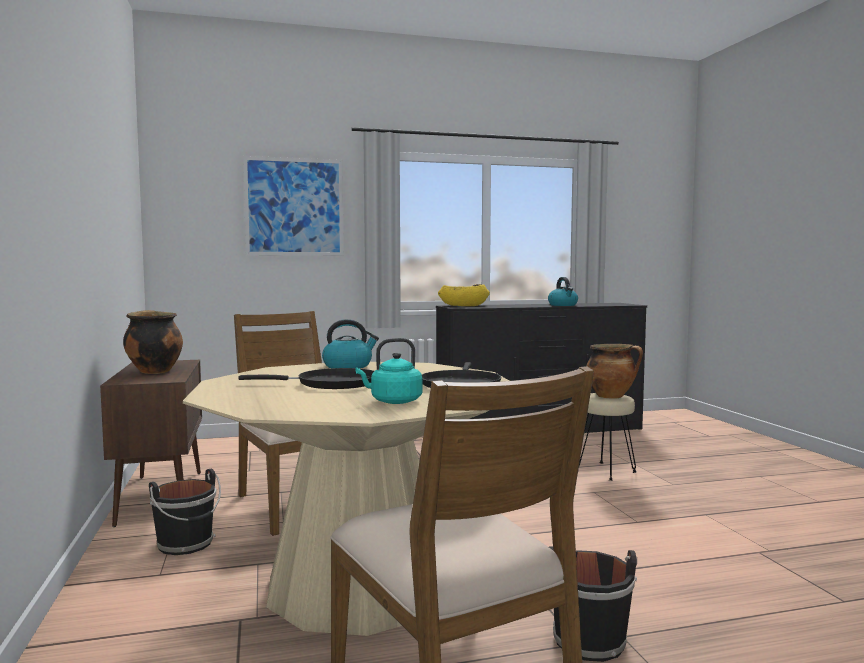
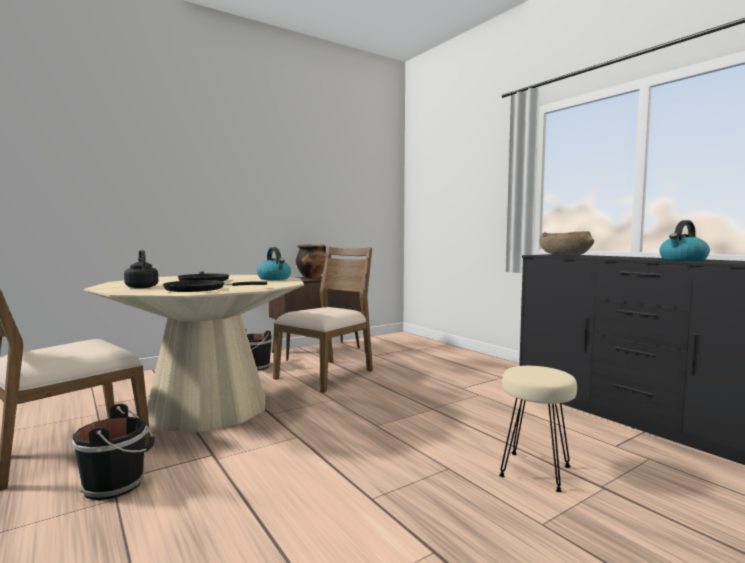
camera: 70 degrees right, 0 degrees up
(294, 207) = (473, 171): picture -> none
(393, 401) = (141, 287): turquoise kettle -> black kettle
(463, 306) = (564, 255): yellow bowl -> brown bowl
(611, 396) = (537, 374): cooking pot -> none

